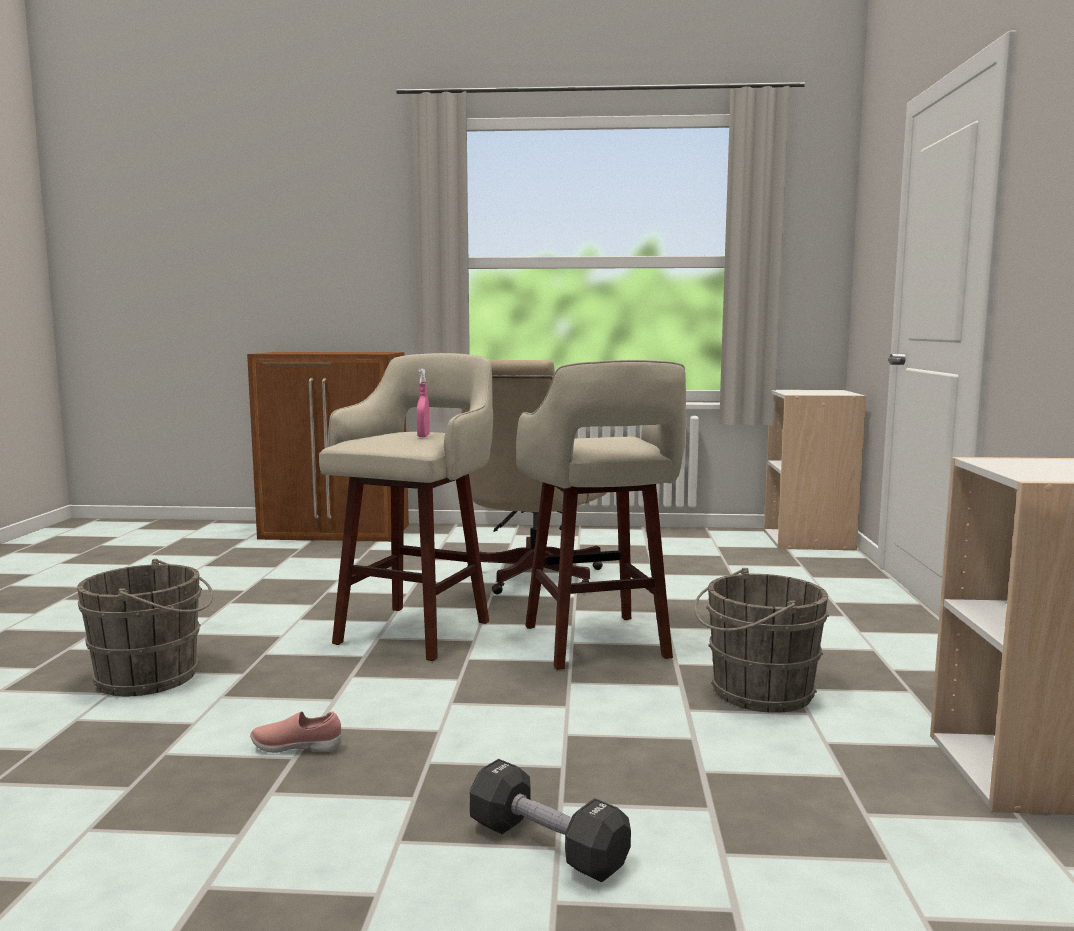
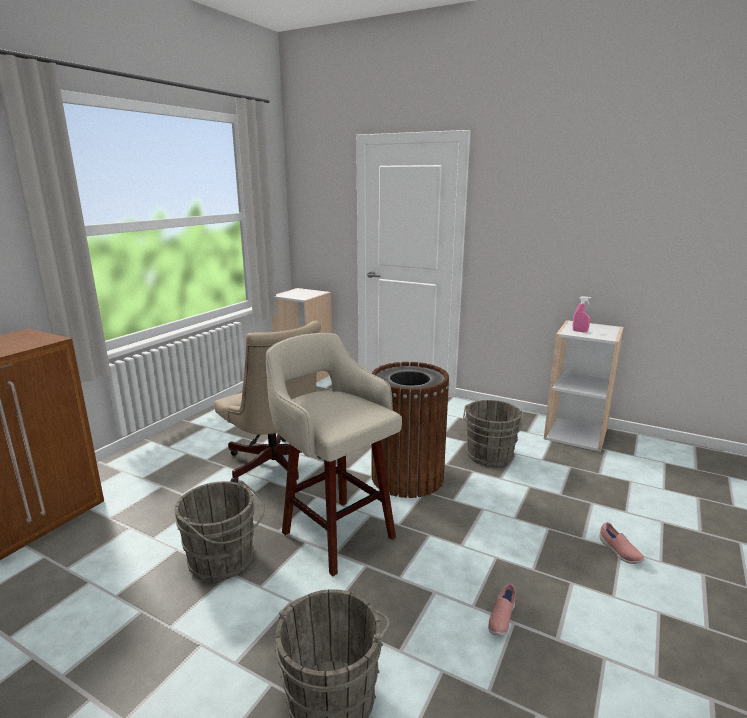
camera: 65 degrees left, 10 degrees up
(331, 598) = (224, 561): none -> grey bucket
(423, 436) = (347, 402): pink spray bottle -> pink spray bottle (580, 331)
(546, 846) = (619, 552): black dumbbell -> pink shoe
(597, 645) = (407, 477): beige stool -> brown trash can

